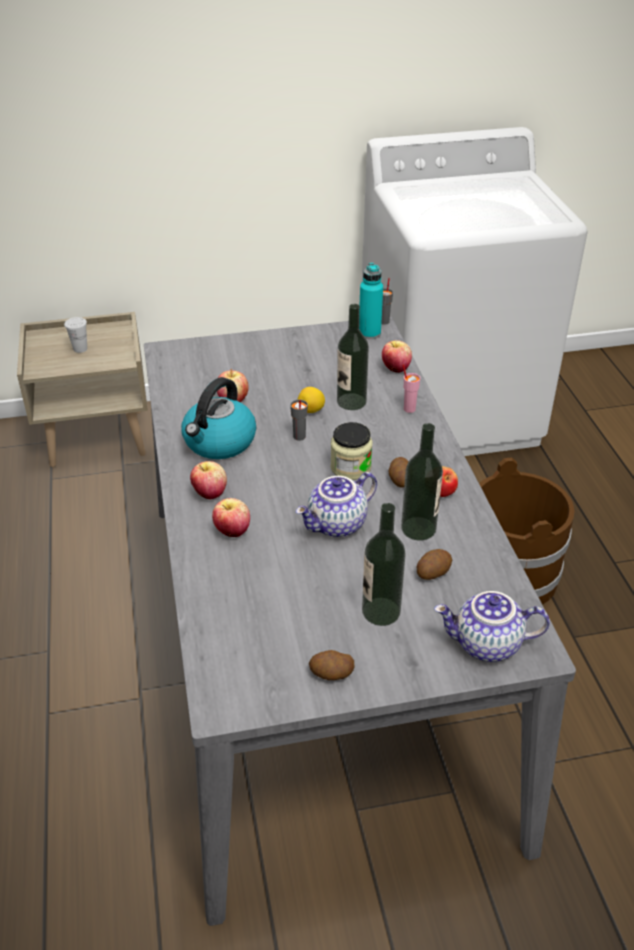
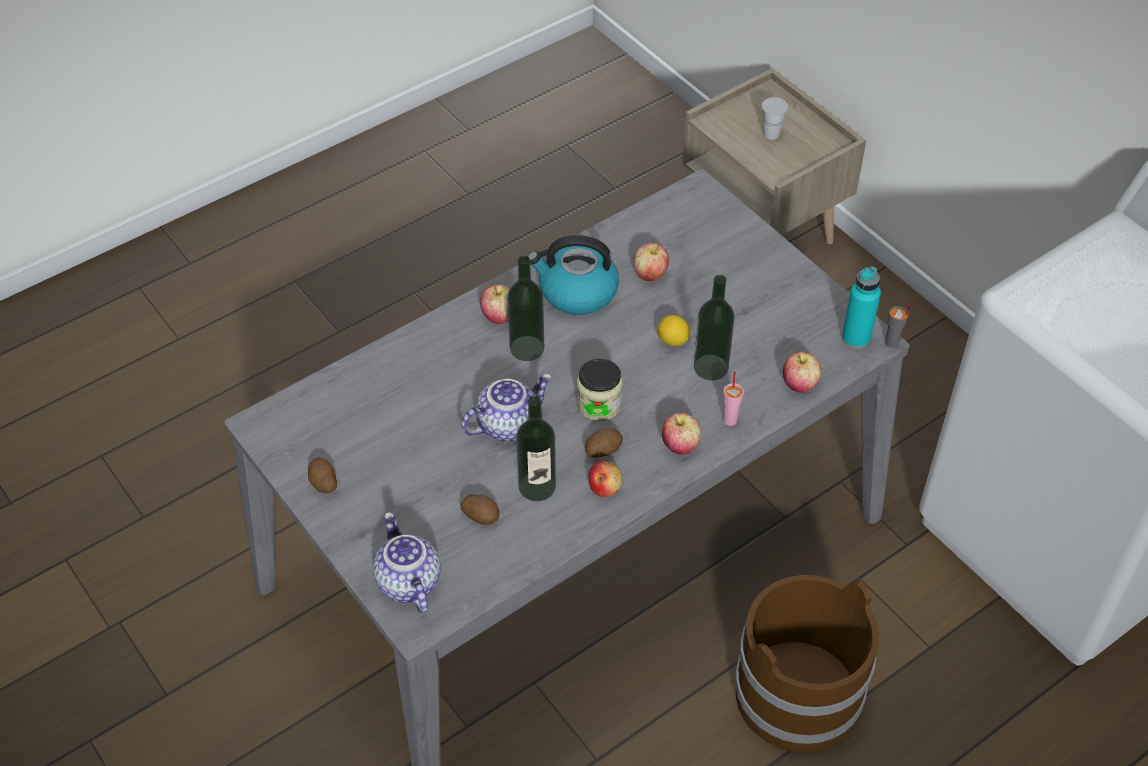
camera: 65 degrees right, 10 degrees up
(232, 531) = (458, 352): apple -> apple (680, 446)
(299, 437) = (623, 347): grey cup -> none
(337, 525) = (507, 423): teapot -> teapot turned 120 degrees clockwise
(381, 611) = (411, 492): bottle -> bottle (527, 348)

